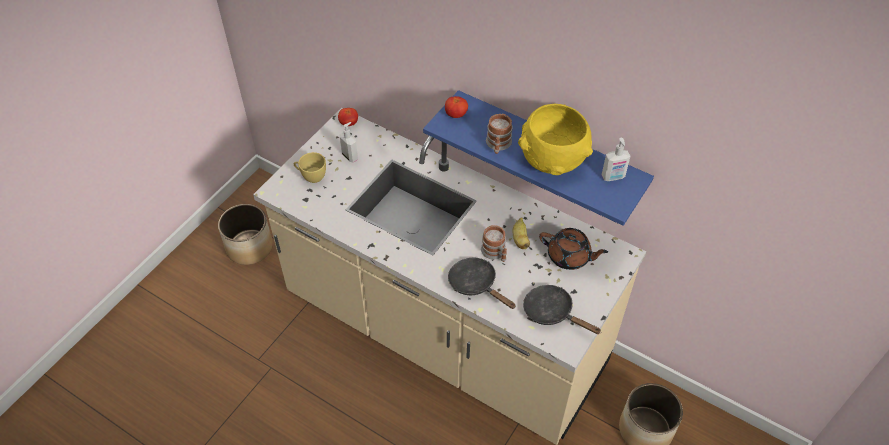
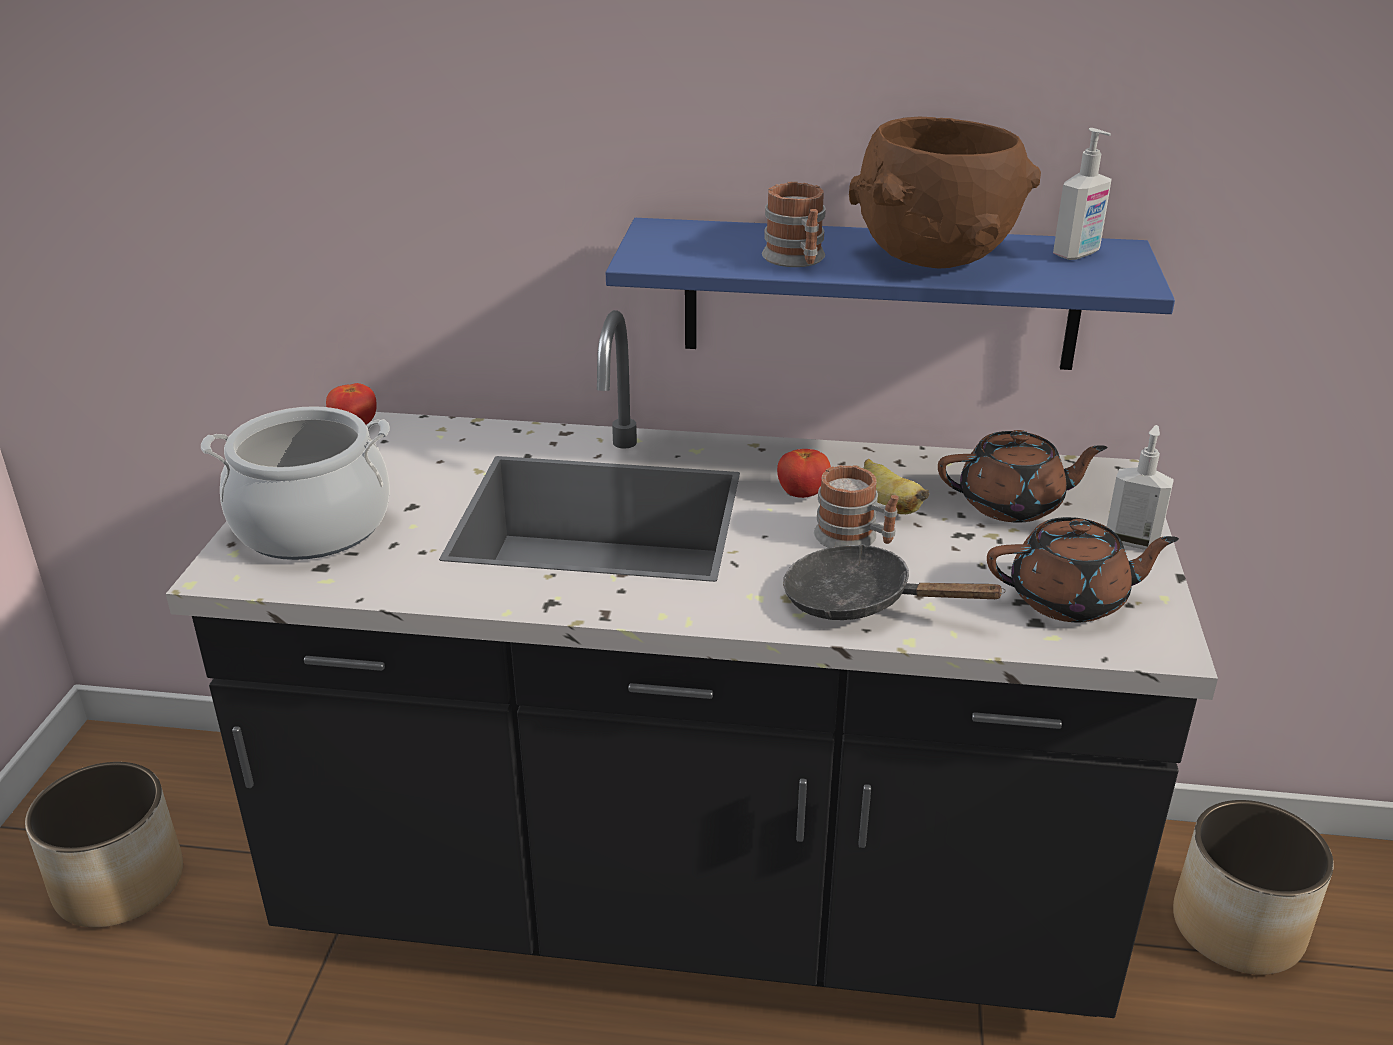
camera: 25 degrees left, 20 degrees down
(311, 176) = (313, 526): yellow cup -> cooking pot
(350, 156) = (392, 472): soap dispenser -> soap dispenser (1132, 540)
(444, 332) = (696, 897): beige counter -> black counter
(456, 115) = (663, 243): tomato -> tomato (803, 494)
(552, 161) = (933, 258): yellow bowl -> brown bowl
(552, 312) = (1070, 600): black frying pan -> brown teapot

